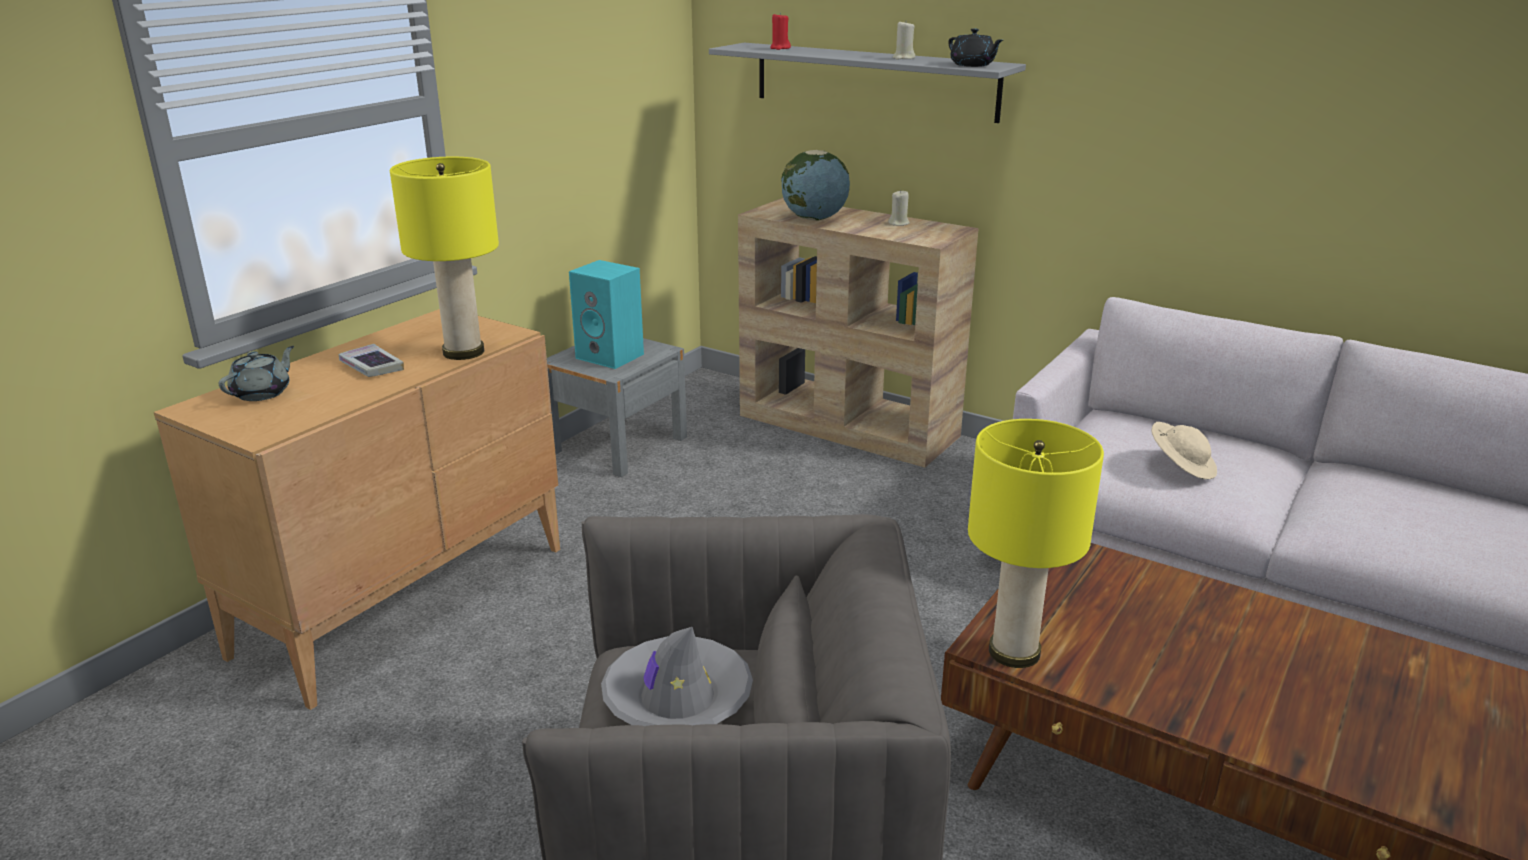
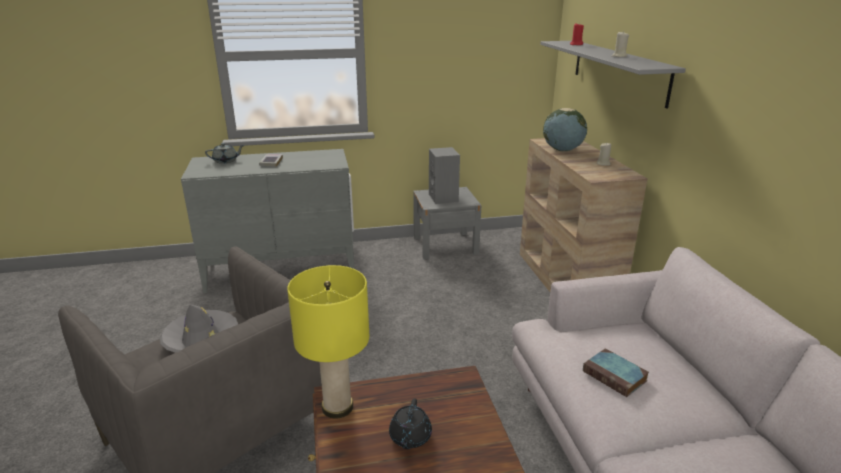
camera: 45 degrees right, 0 degrees up
(405, 600) = (282, 271): brown cabinet -> grey cabinet
(463, 352) = (307, 167): yellow table lamp -> none
(612, 356) = (444, 198): turquoise speaker -> grey speaker
(972, 65) = (642, 64): black teapot -> black teapot (410, 437)
(1181, 467) = (616, 376): beige hat -> book

